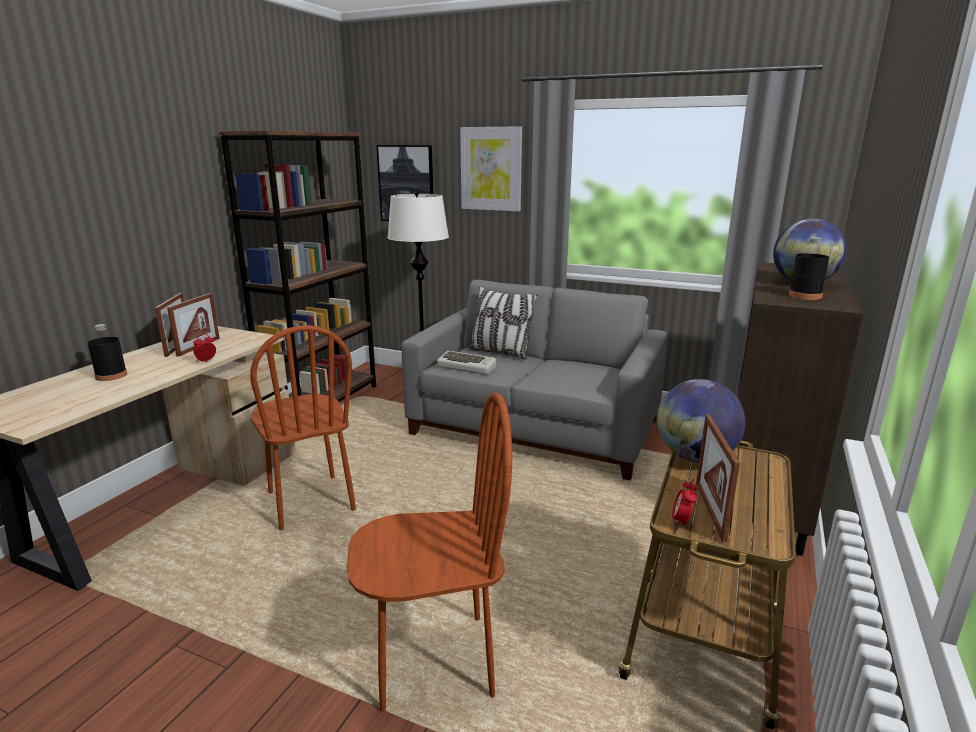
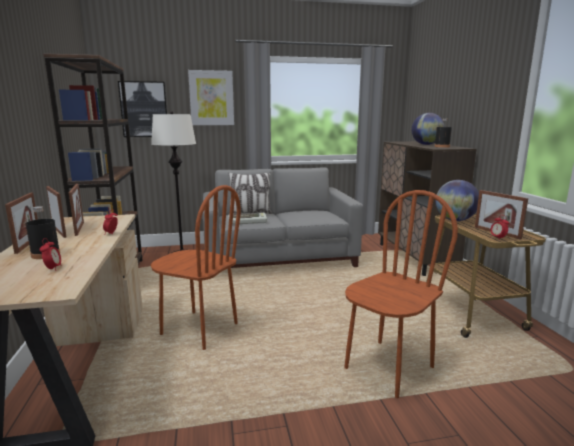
camera: 35 degrees left, 5 degrees down
(80, 396) = (53, 269): none -> alarm clock
(128, 358) = (28, 244): none -> picture frame

